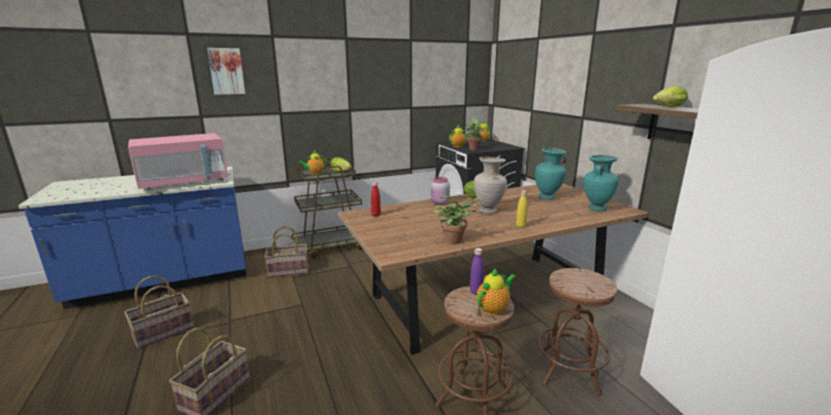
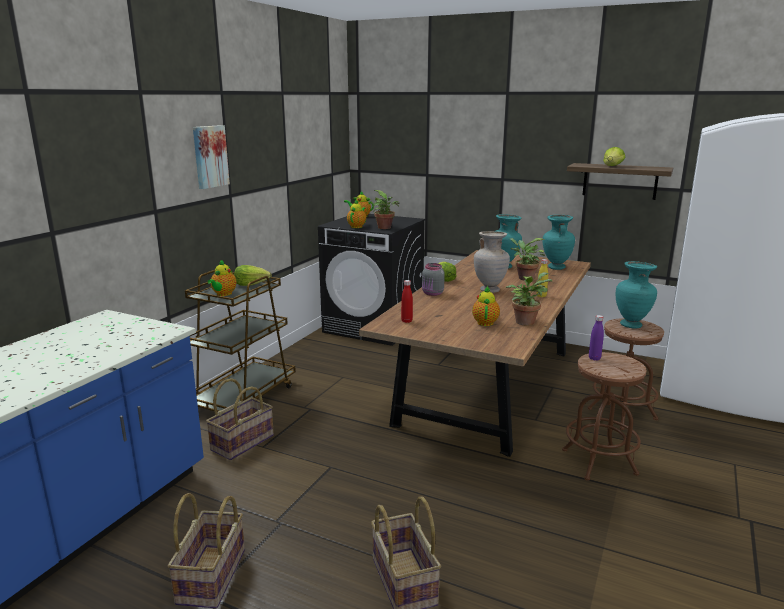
camera: 40 degrees left, 0 degrees up
(184, 183) = (114, 346): pink microwave -> none
(226, 71) = (87, 152): picture -> picture (209, 156)
(439, 203) = (432, 294): pink jar -> grey jar
(493, 308) = (627, 364): teapot -> teapot (485, 322)
(541, 209) = (523, 278): none -> potted plant
(584, 279) = (631, 325): none -> turquoise vase

